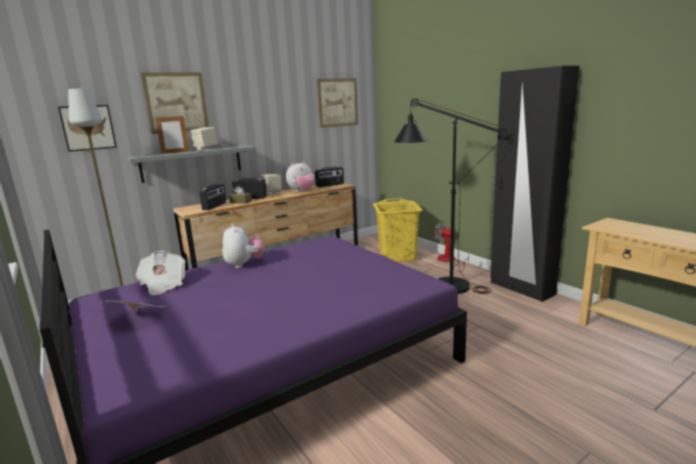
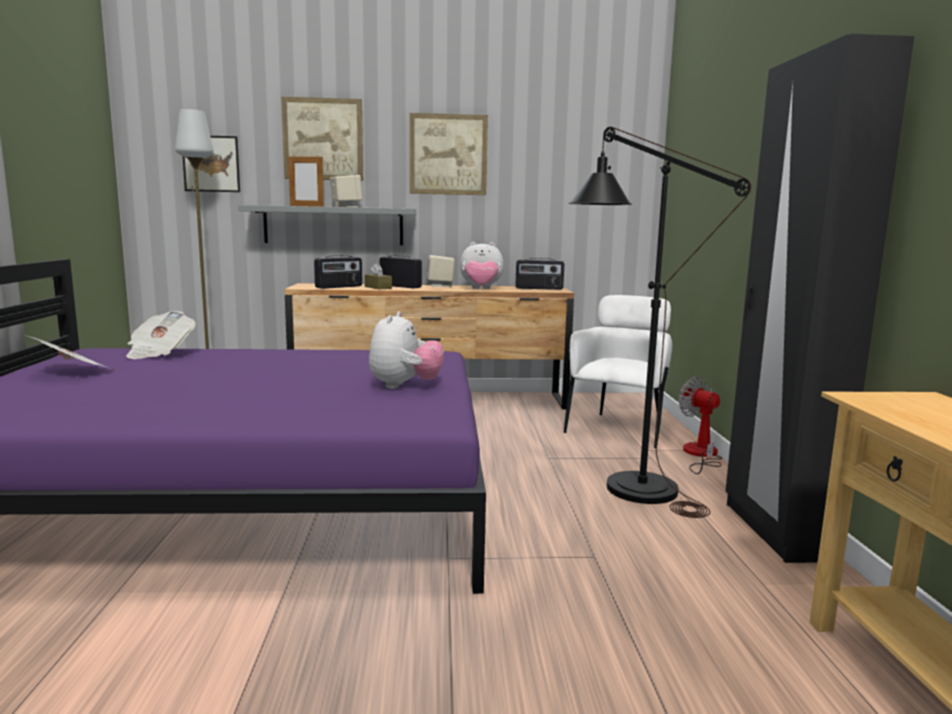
camera: 30 degrees right, 5 degrees down
(244, 264) = (280, 355): plush toy -> plush toy (404, 386)
(337, 102) = (583, 157): picture -> picture (448, 154)
(397, 257) = (619, 429): yellow laundry basket -> white armchair

